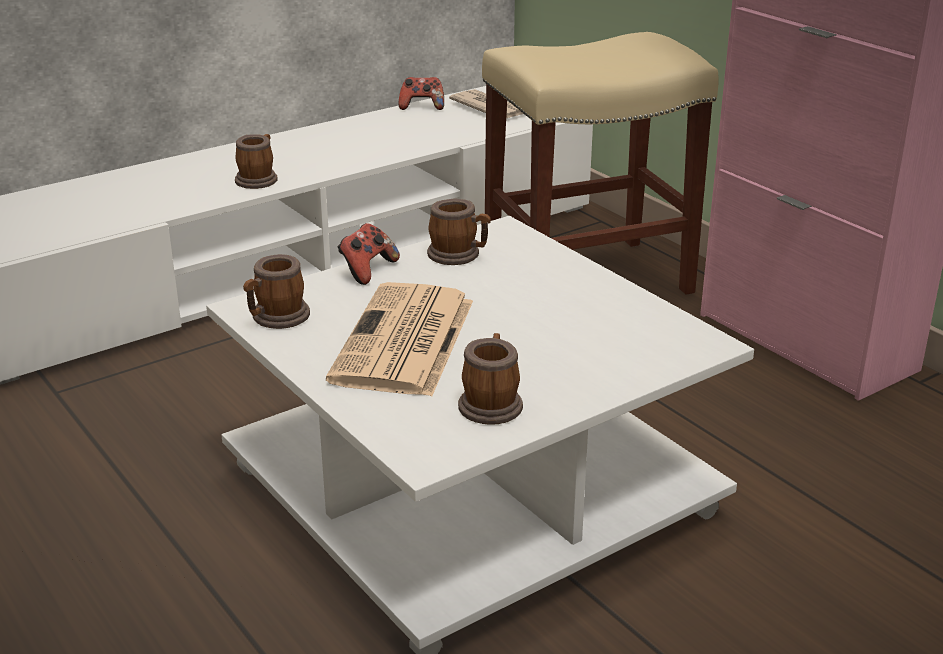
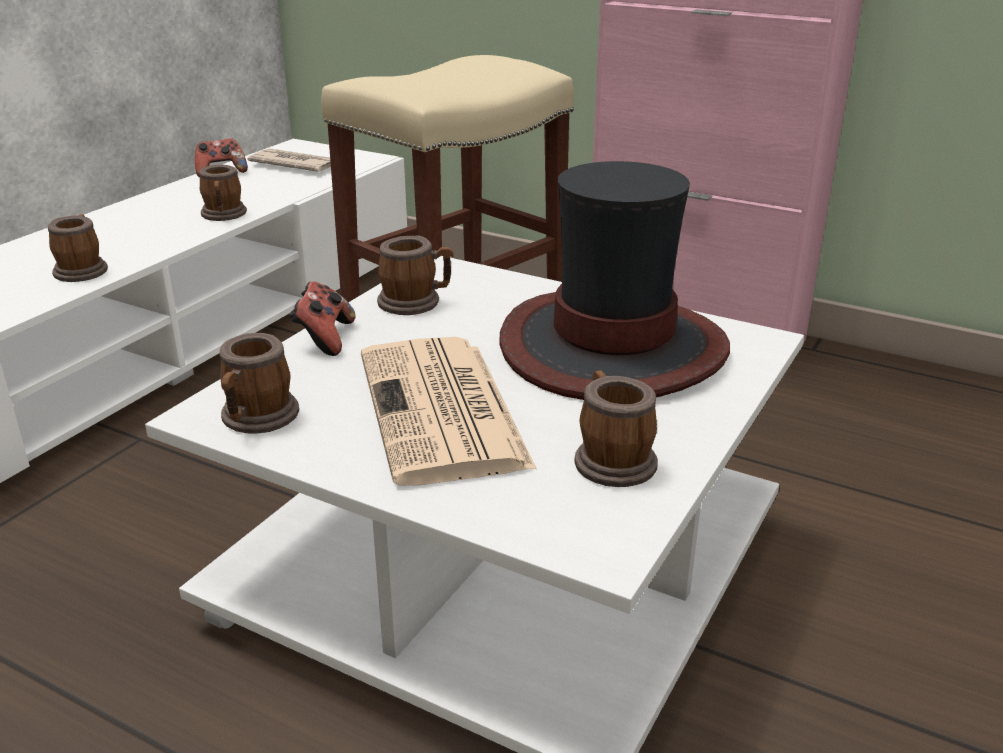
camera: 25 degrees left, 0 degrees up
(395, 149) = (224, 215): none -> mug
(577, 324) = (612, 348): none -> hat

